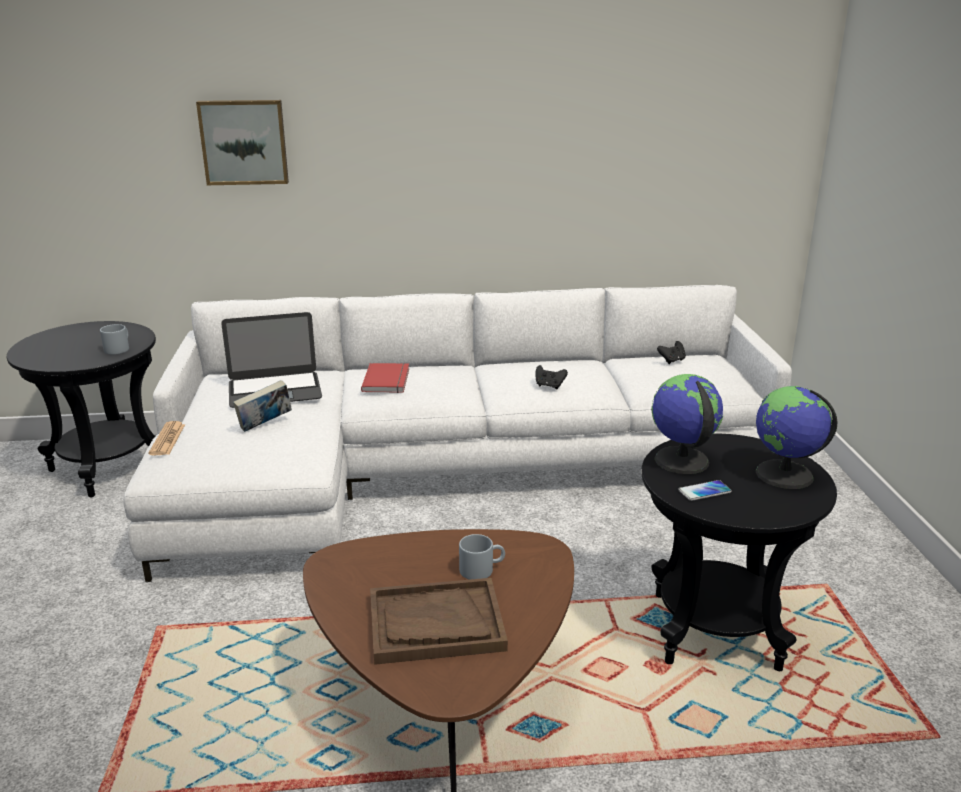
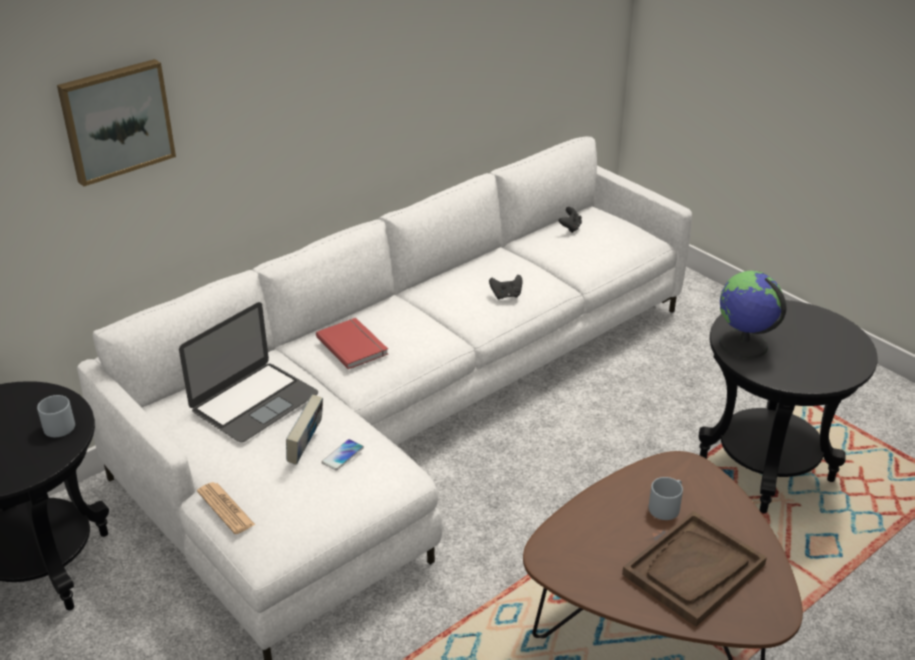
camera: 35 degrees left, 10 degrees up
(704, 491) = (790, 368): phone -> phone (342, 455)
(784, 475) = (819, 329): globe -> none

